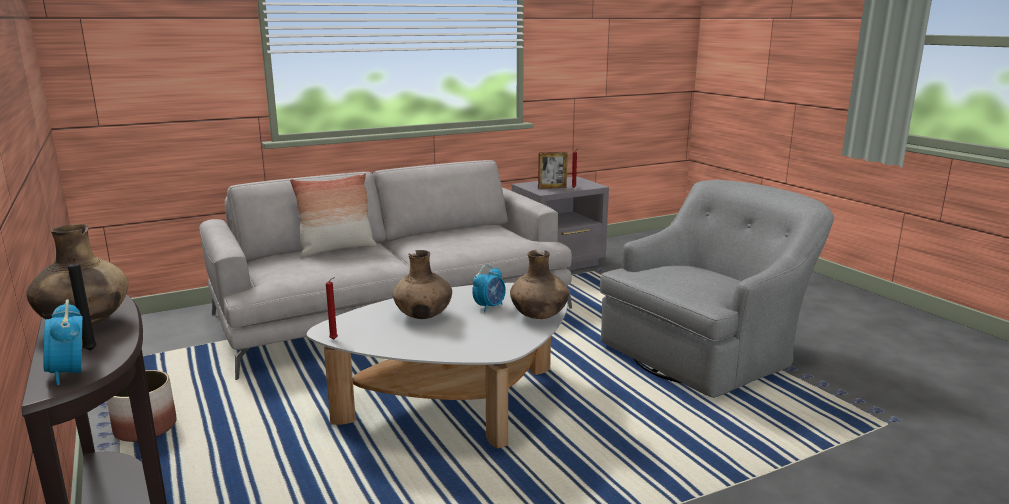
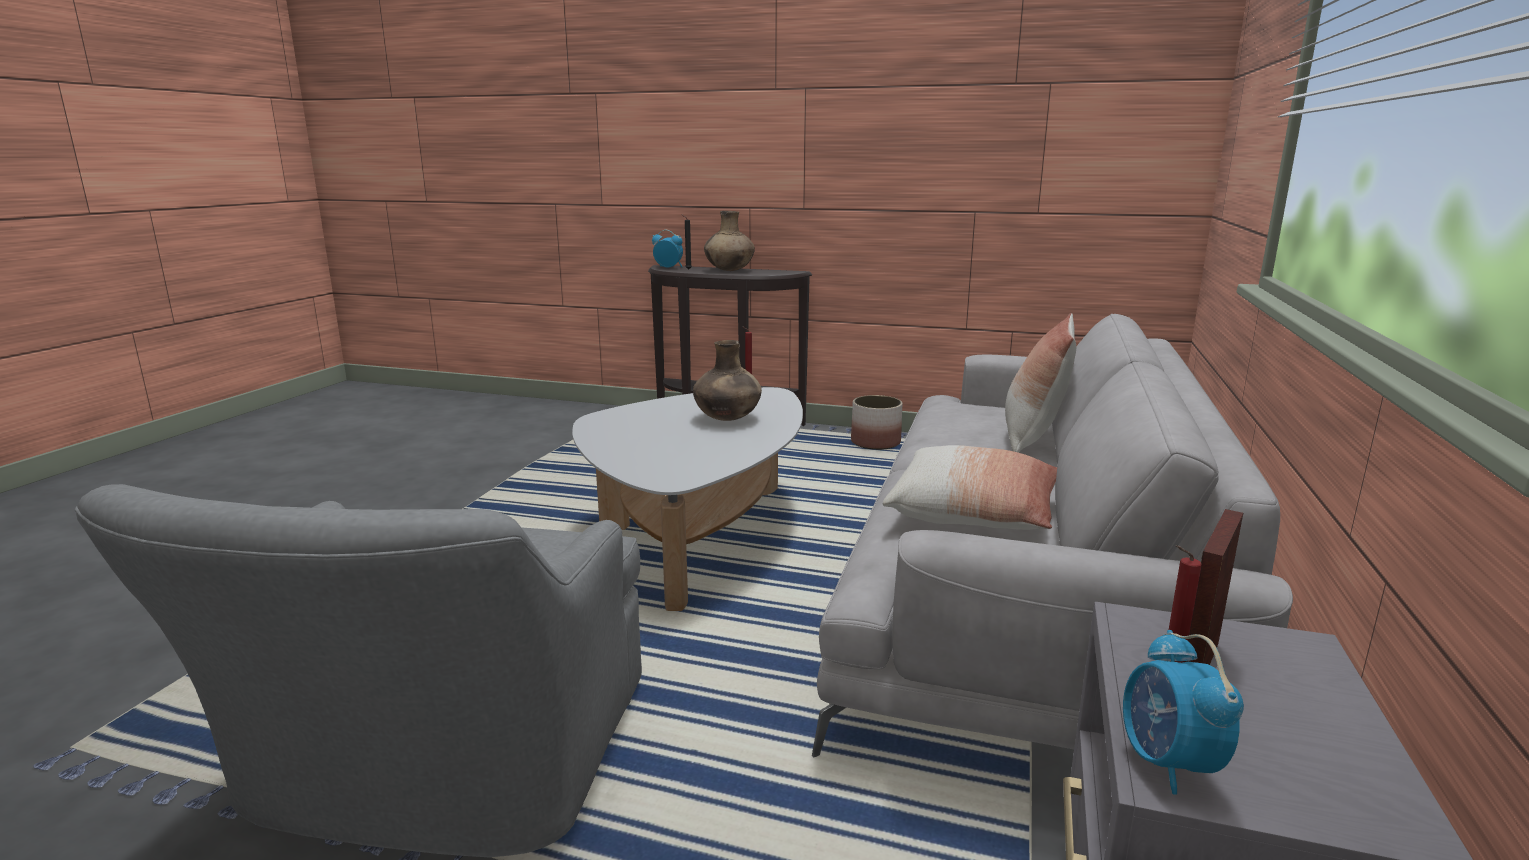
camera: 135 degrees right, 0 degrees up
(465, 239) = (974, 514): none -> pillow
(489, 307) = (686, 443): alarm clock -> alarm clock (1168, 764)
(539, 316) = (615, 451): brown vase -> none

